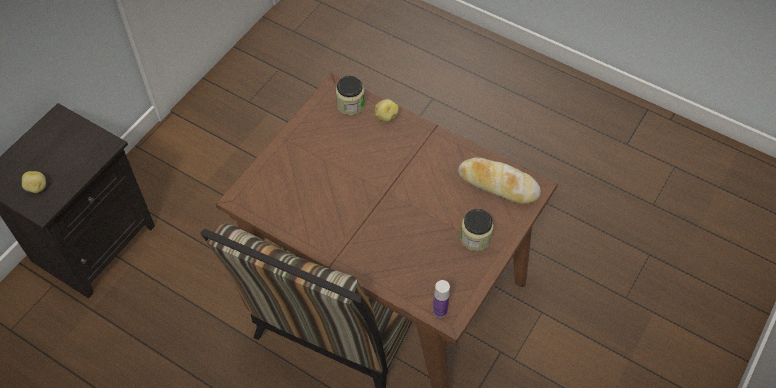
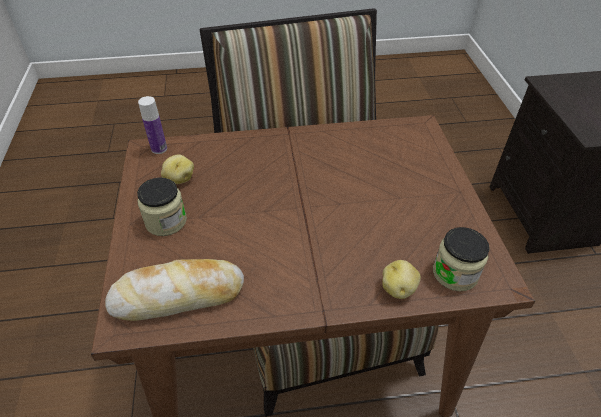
camera: 140 degrees right, 10 degrees down
(37, 188) = (571, 88): potato -> potato (179, 179)

